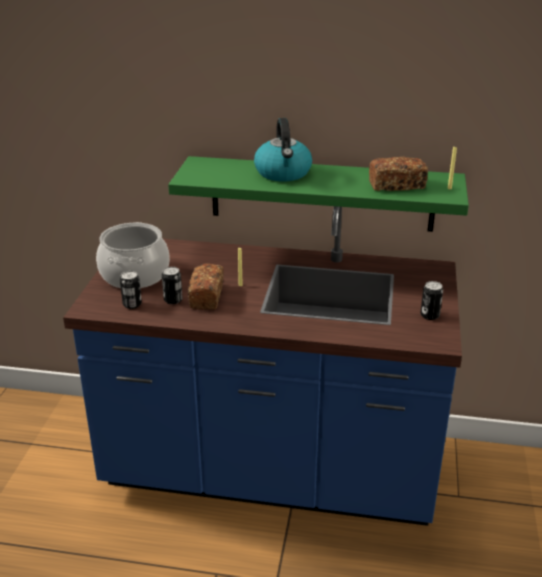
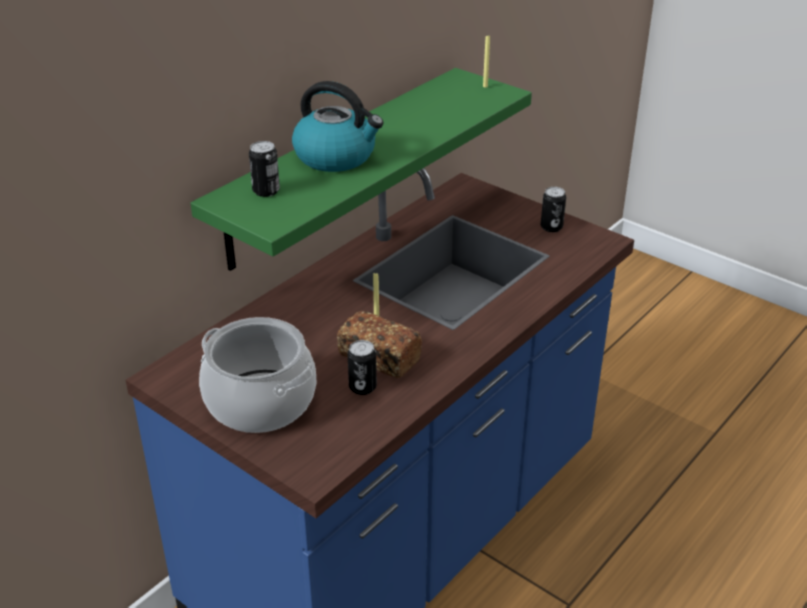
camera: 60 degrees left, 5 degrees up
(132, 304) = (341, 426): can -> can (266, 191)
(396, 185) = (447, 108): bread -> none

